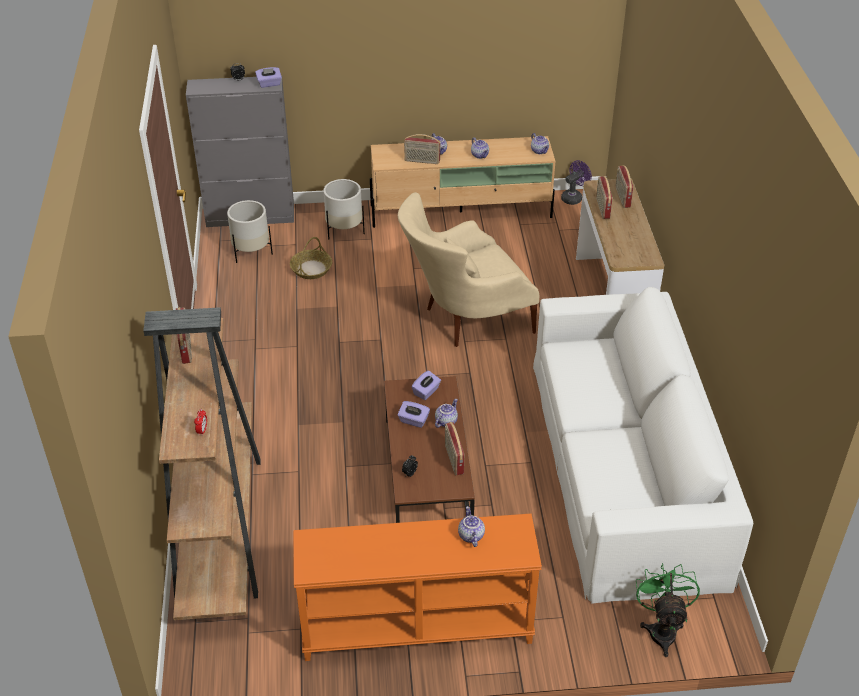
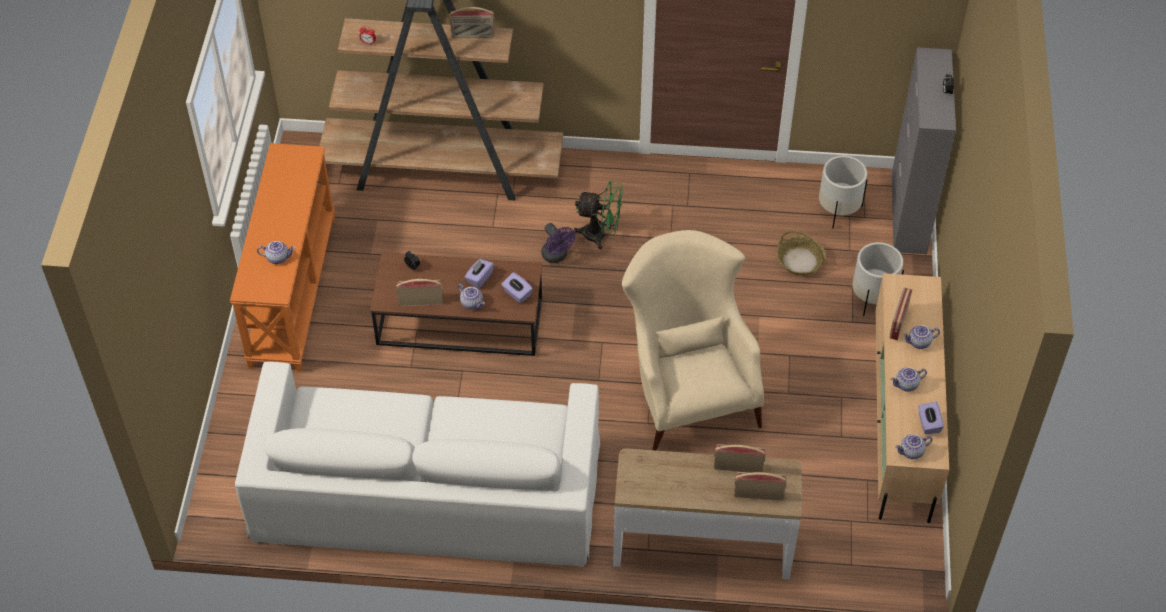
camera: 100 degrees right, 10 degrees up
(269, 84) = (935, 117): purple tissue box -> purple tissue box (928, 424)
(573, 197) = (924, 555): purple fan -> purple fan (556, 256)
(661, 629) = (229, 468): green fan -> green fan (600, 235)

